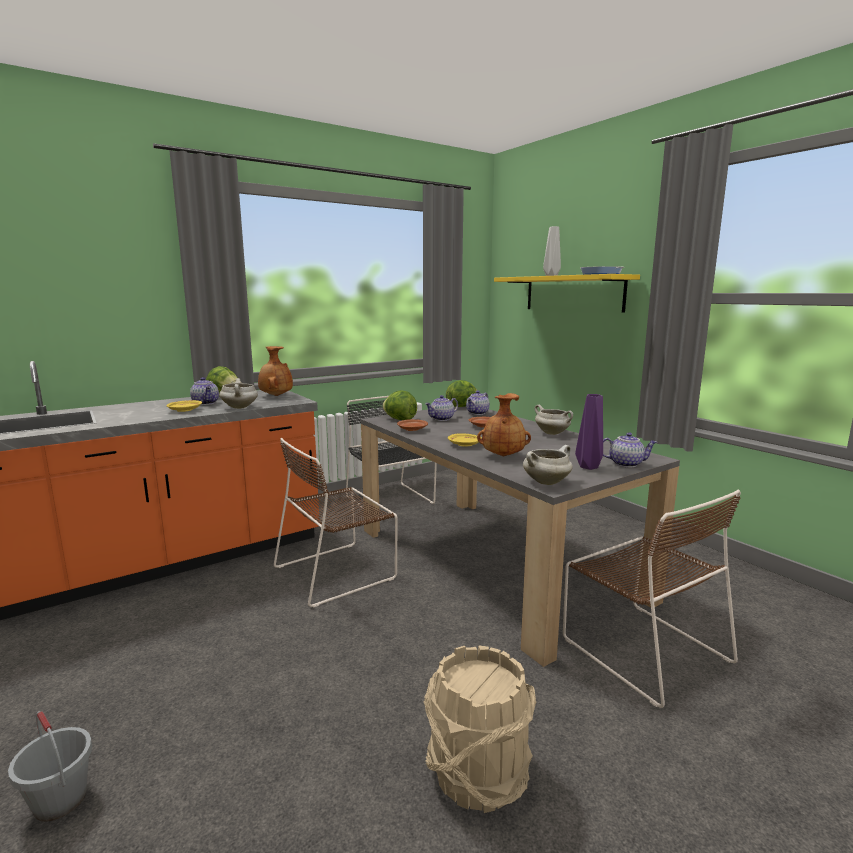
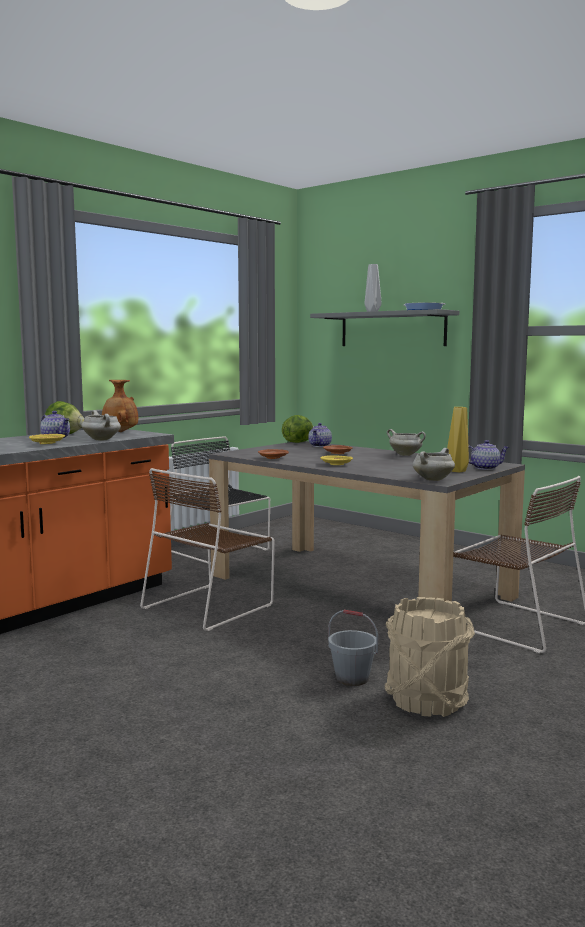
camera: 15 degrees left, 5 degrees down
(59, 800) = (87, 760): grey bucket -> grey bucket (351, 678)
(399, 419) = (250, 452): lettuce -> none
(442, 419) = (291, 450): teapot -> none
(503, 455) = (379, 468): brown vase -> none
(573, 293) = (392, 329): yellow shelf -> grey shelf
(587, 467) = (456, 471): purple vase -> yellow vase

